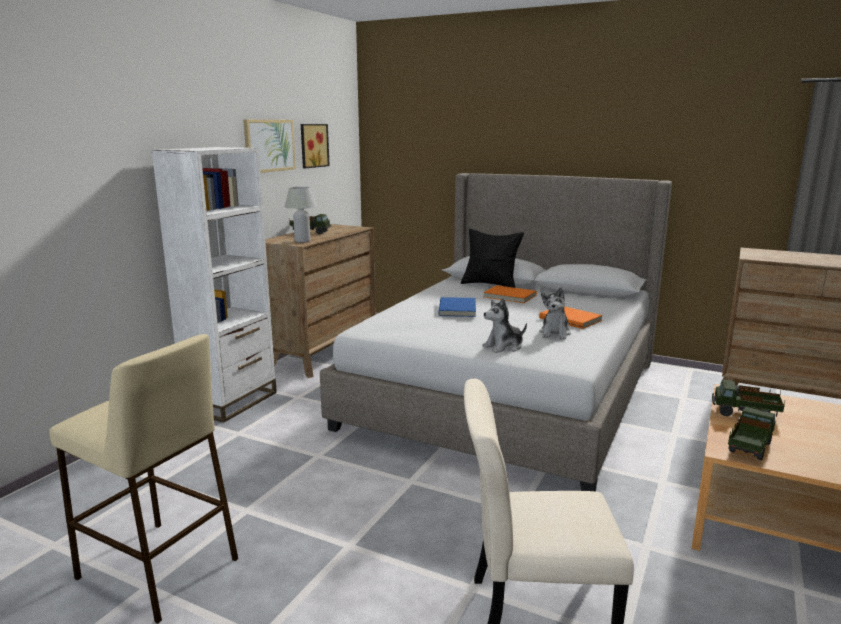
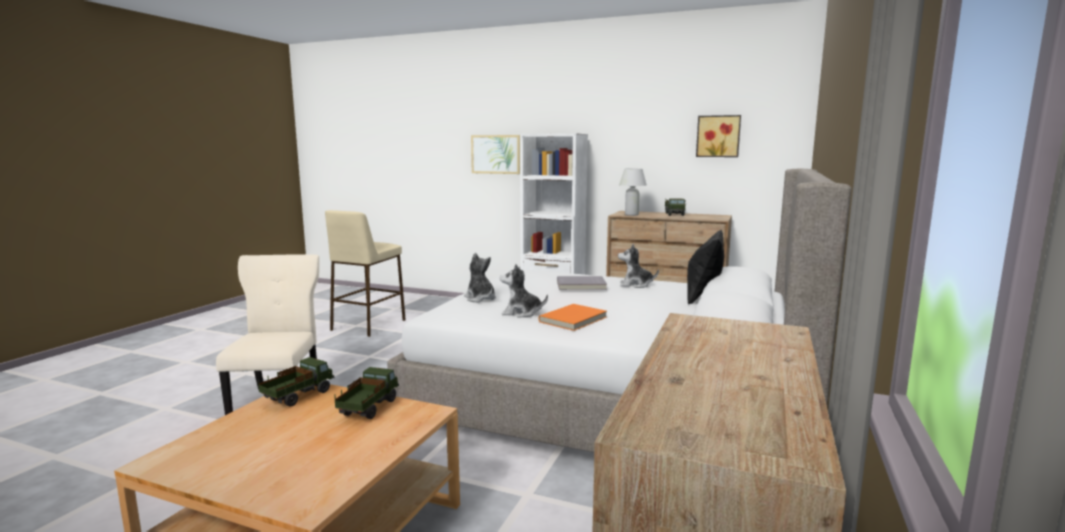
camera: 85 degrees right, 5 degrees down
(269, 145) = (654, 135): picture -> picture (496, 154)
(447, 296) = (635, 285): none -> plush toy
(458, 309) = (581, 285): blue book -> grey book
(509, 296) = (652, 301): orange book -> none
(749, 448) = (298, 396): toy truck -> toy truck turned 90 degrees counterclockwise

